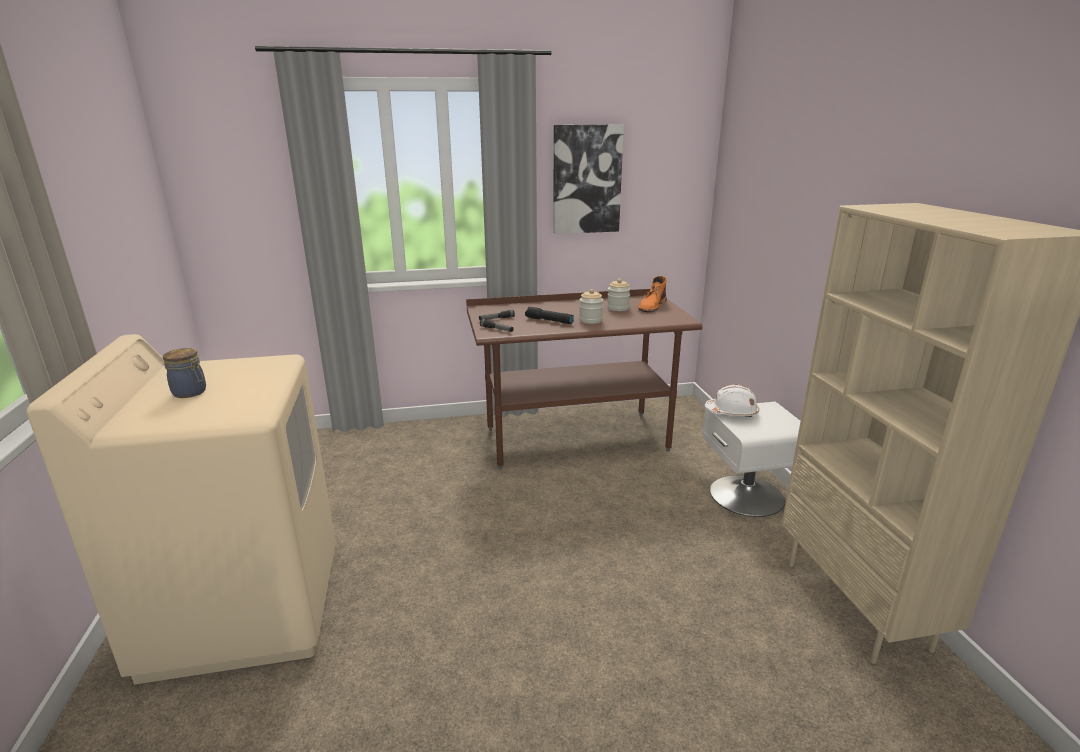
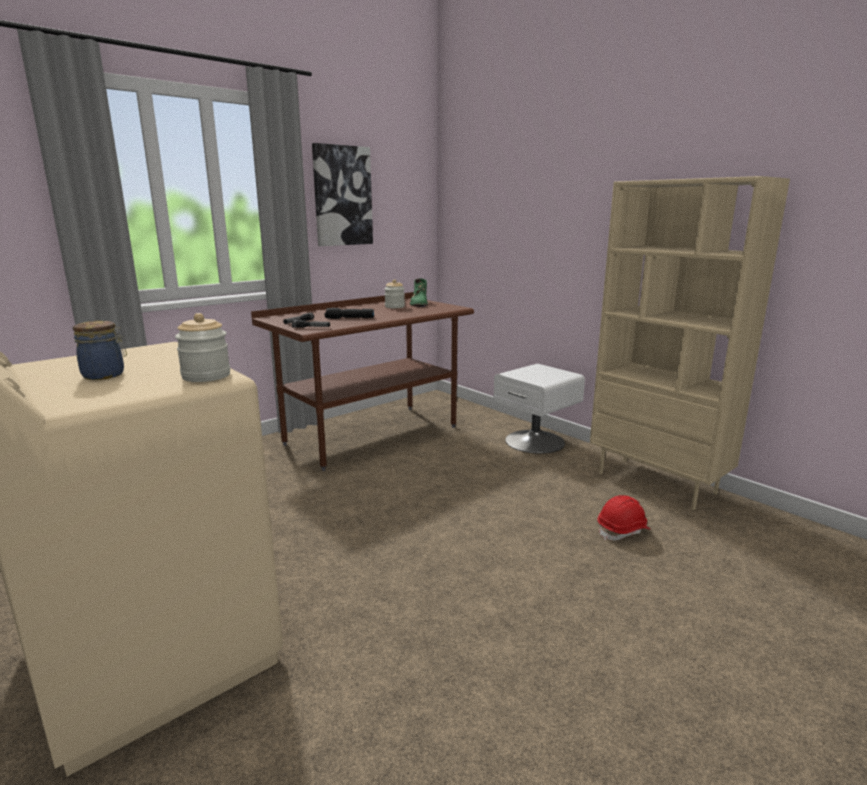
camera: 30 degrees left, 5 degrees down
(590, 320) = (385, 315): jar -> jar (206, 376)
(652, 306) = (419, 303): orange boot -> green boot
(732, 412) = (517, 373): white hard hat -> none
(745, 655) = (623, 531): none -> red hard hat

